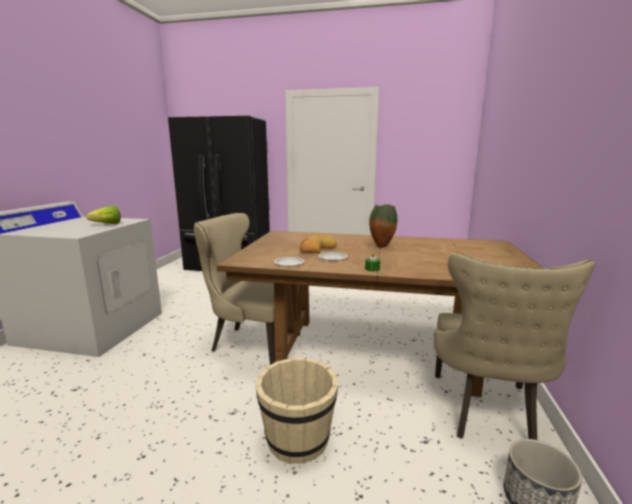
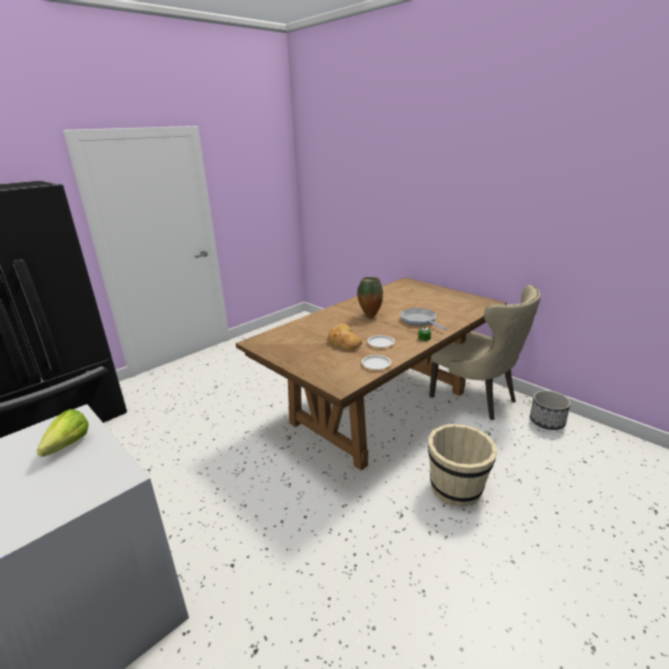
camera: 55 degrees left, 10 degrees up
(252, 344) = (298, 469): beige chair -> none
(410, 261) = (419, 320): none -> frying pan

